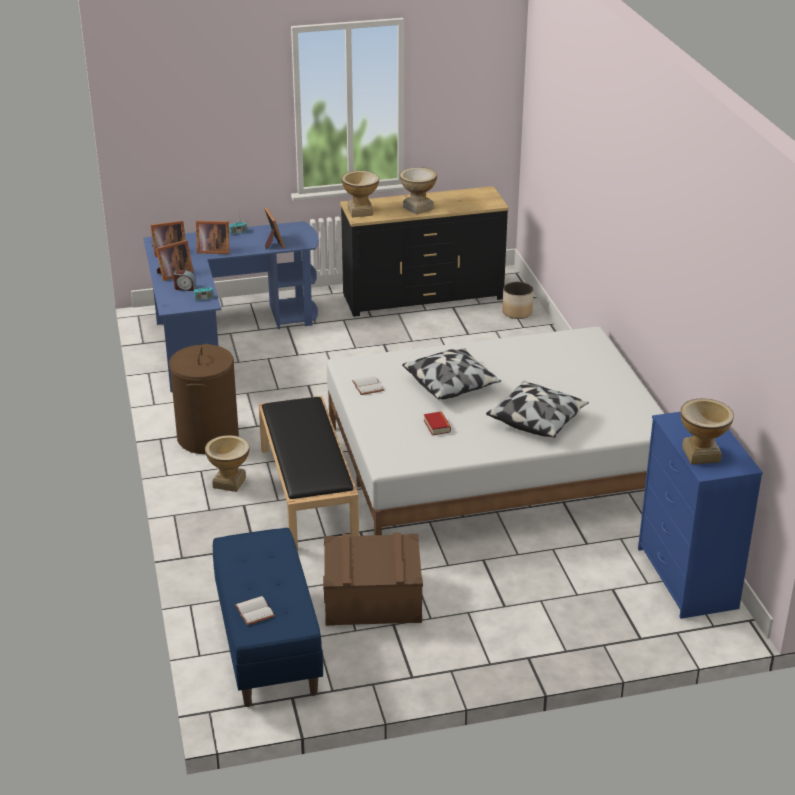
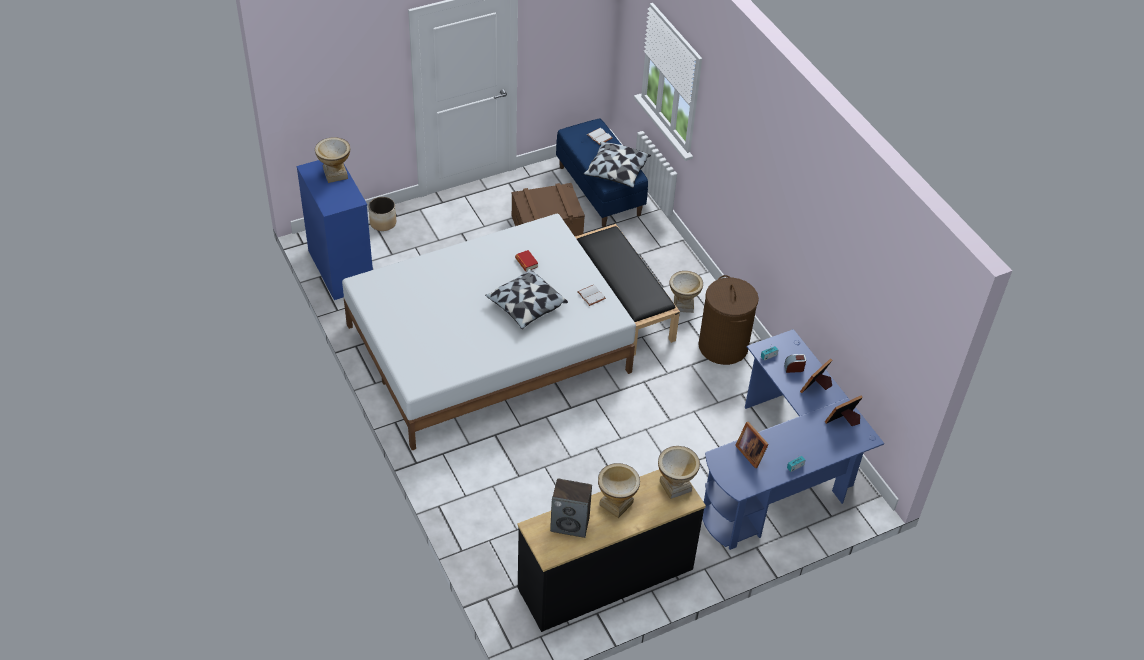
camera: 165 degrees right, 15 degrees up
(212, 250) = (803, 430): picture frame -> none
(462, 202) = (570, 524): none -> speaker
(517, 312) = (499, 565): planter -> planter (383, 223)
(537, 420) = (452, 278): pillow -> pillow (616, 172)

